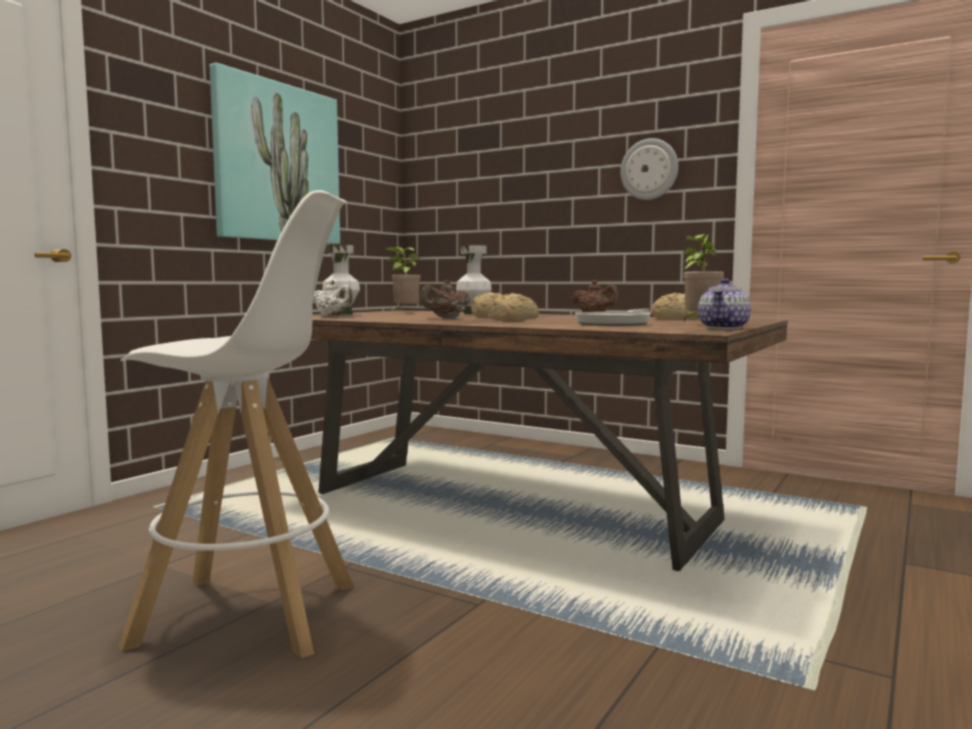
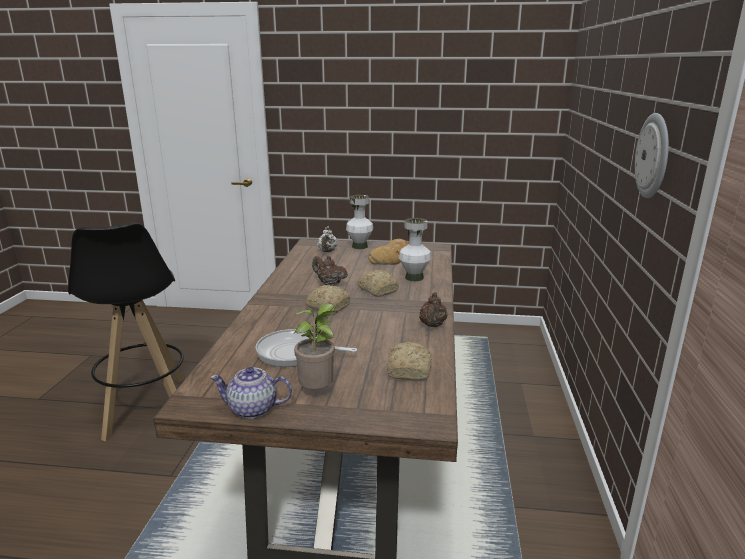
camera: 65 degrees right, 15 degrees up
(250, 614) = (146, 408): white stool -> black stool
(277, 163) = (406, 109): picture -> none
(404, 313) = (393, 258): potted plant -> bread

